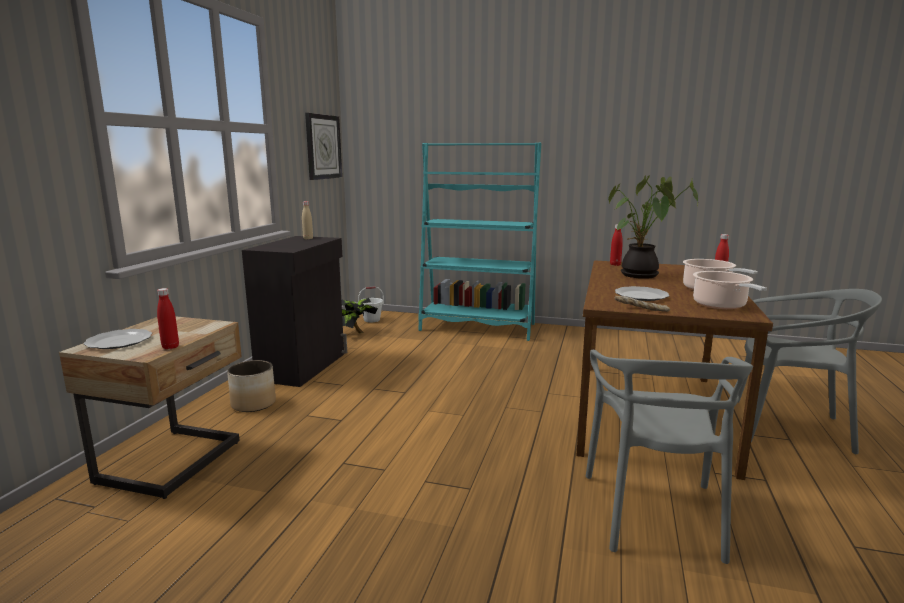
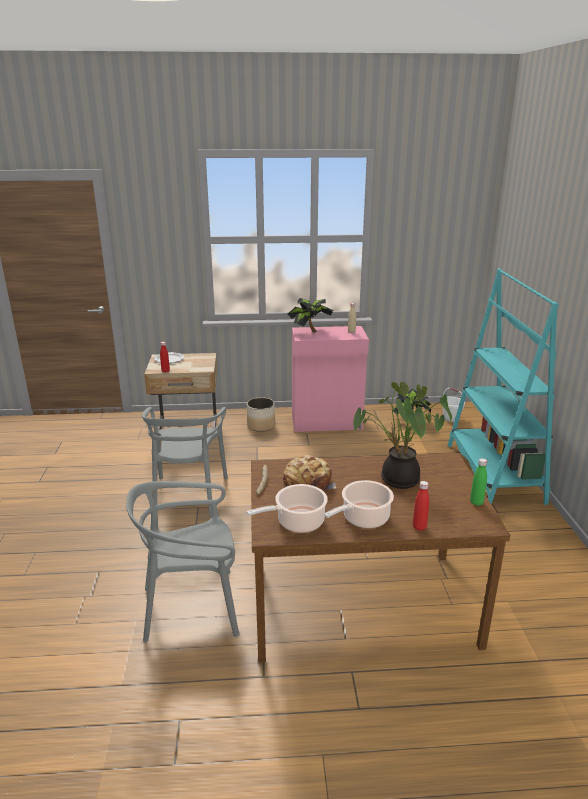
camera: 70 degrees right, 10 degrees up
(274, 247) = (309, 332): none -> potted plant
(304, 366) = (327, 422): black cabinet -> pink cabinet
(323, 147) = (451, 250): wall clock -> none
(615, 265) = (443, 465): red bottle -> none
(640, 296) = (308, 482): plate -> bread
(677, 266) = (476, 502): none -> green bottle
(788, 427) = (390, 712): grey chair -> grey chair (188, 495)

